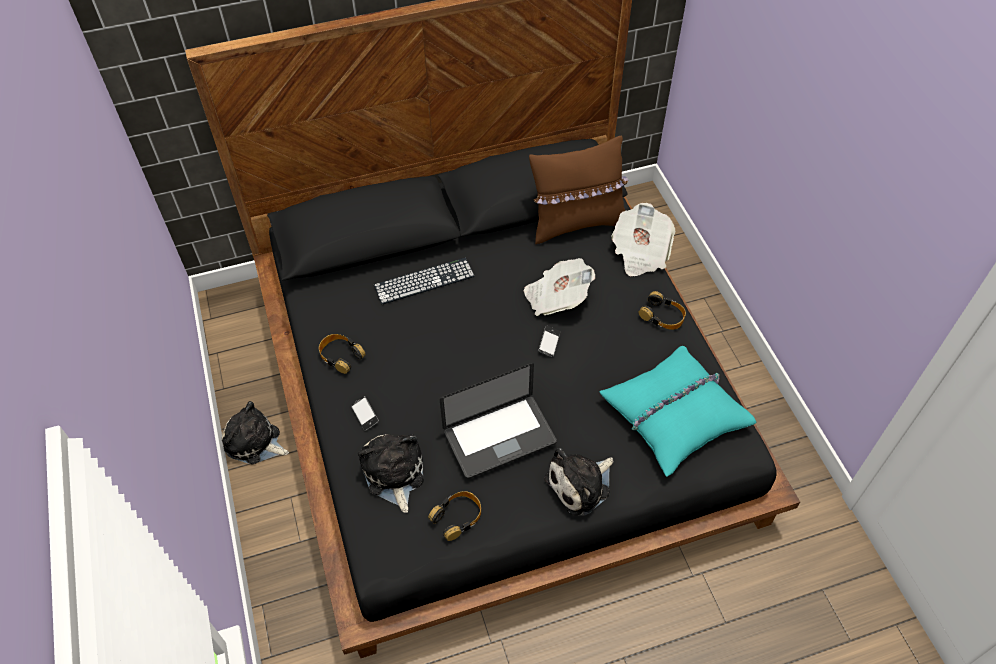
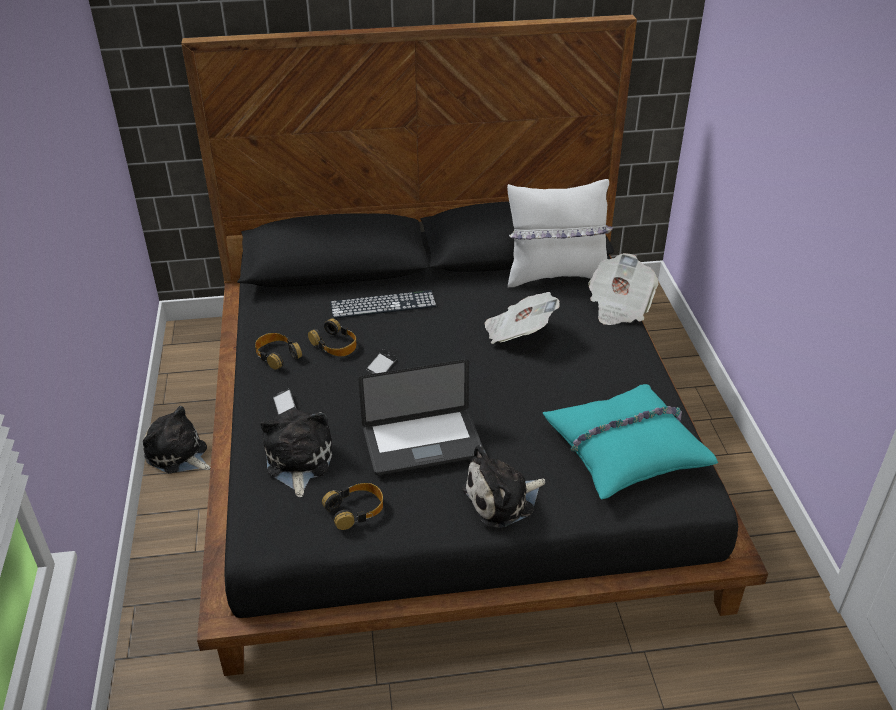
camera: 10 degrees right, 15 degrees down
(549, 343) = (500, 369): phone -> phone (381, 366)
(576, 223) = (556, 275): brown pillow -> white pillow
(662, 316) = (631, 361): headphones -> headphones (335, 344)

